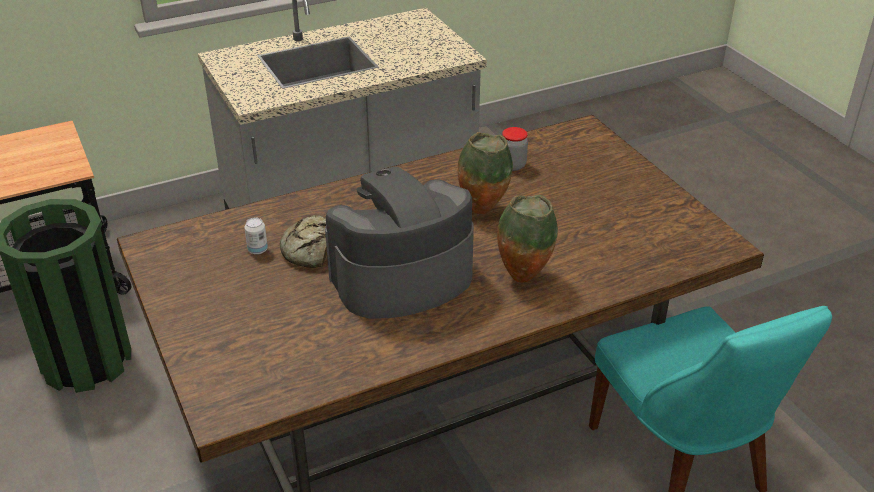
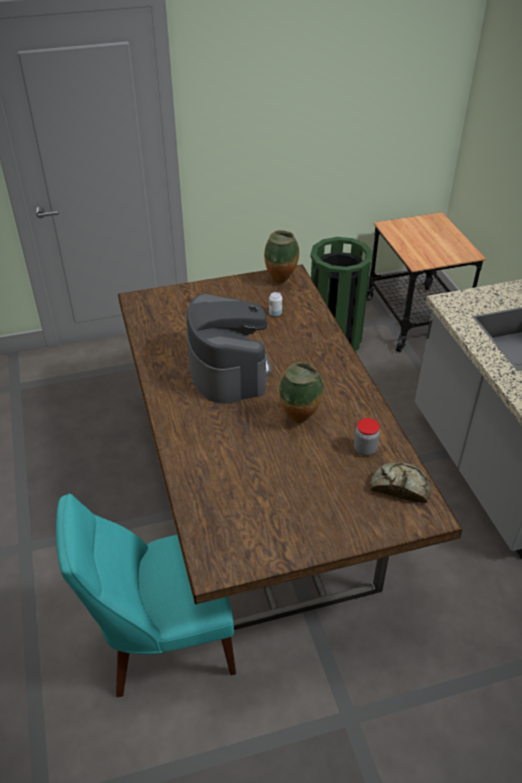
camera: 100 degrees right, 5 degrees up
(310, 249) = (271, 334): bread -> bread (400, 486)
(523, 277) = (210, 429): vase -> vase (281, 282)

